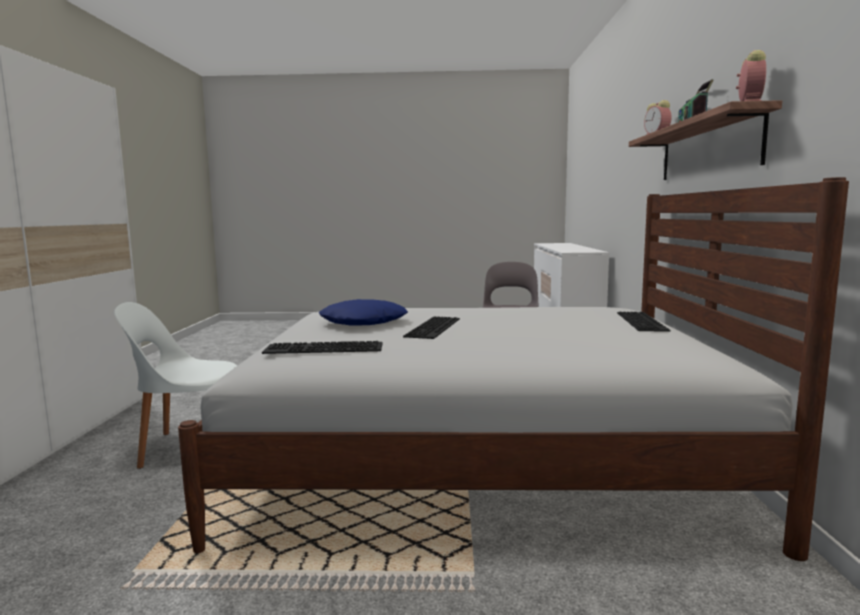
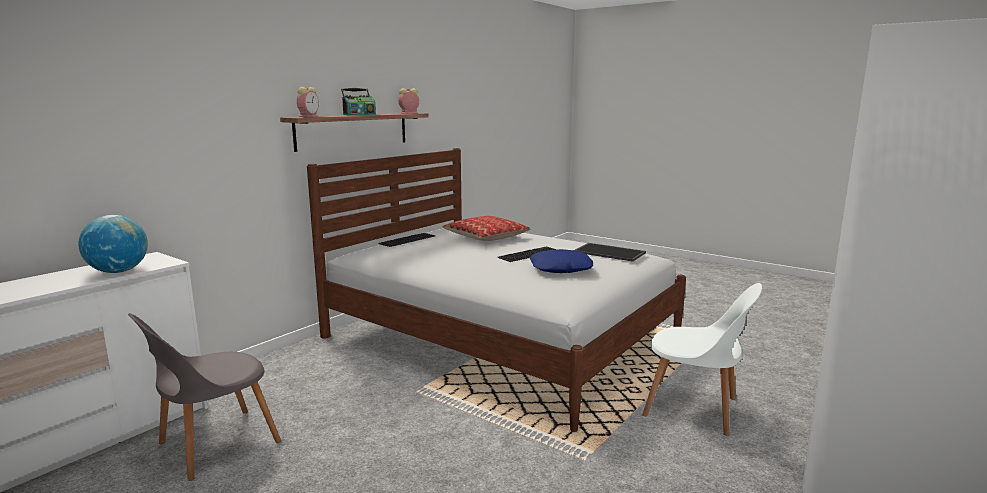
camera: 145 degrees left, 5 degrees up
(322, 348) = (610, 252): keyboard -> tray
(566, 339) = (486, 237): none -> pillow
(567, 249) = (118, 271): none -> globe

